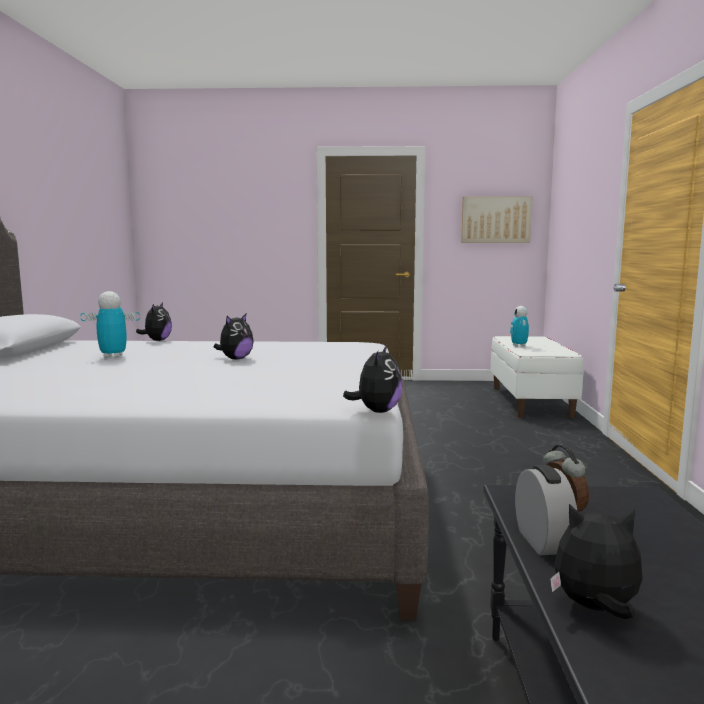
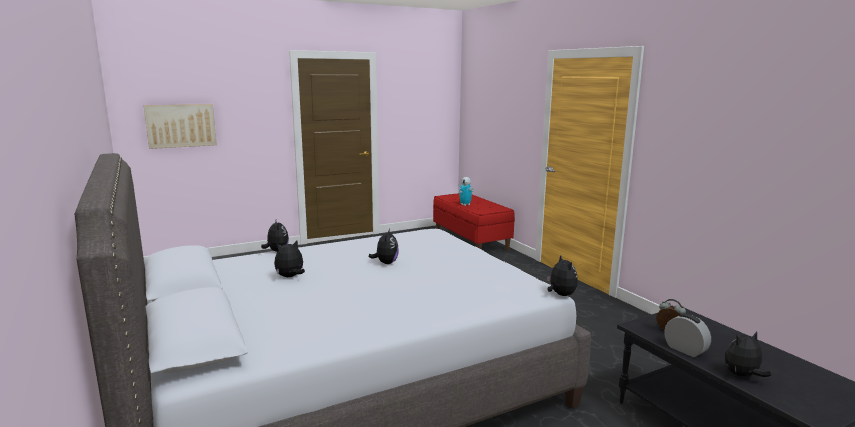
camera: 30 degrees left, 5 degrees up
(113, 356) = (290, 277): toy robot -> plush toy
(496, 220) = (426, 109): picture -> picture (181, 125)
(531, 402) = (471, 241): white bench -> red bench

